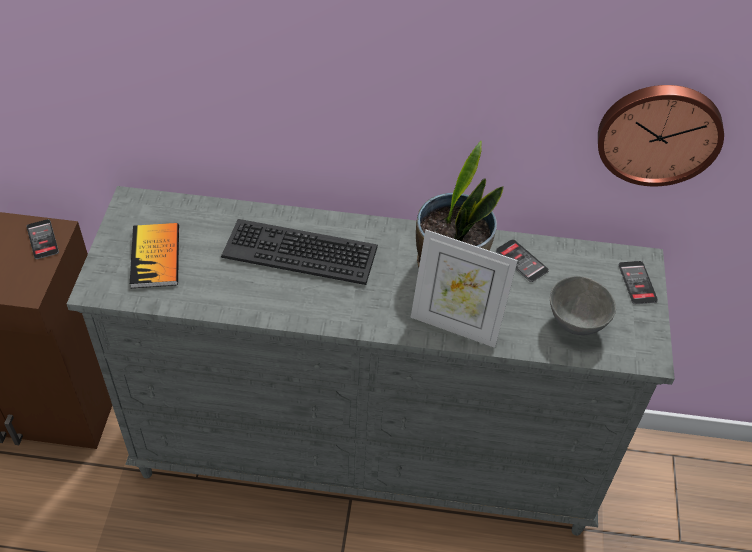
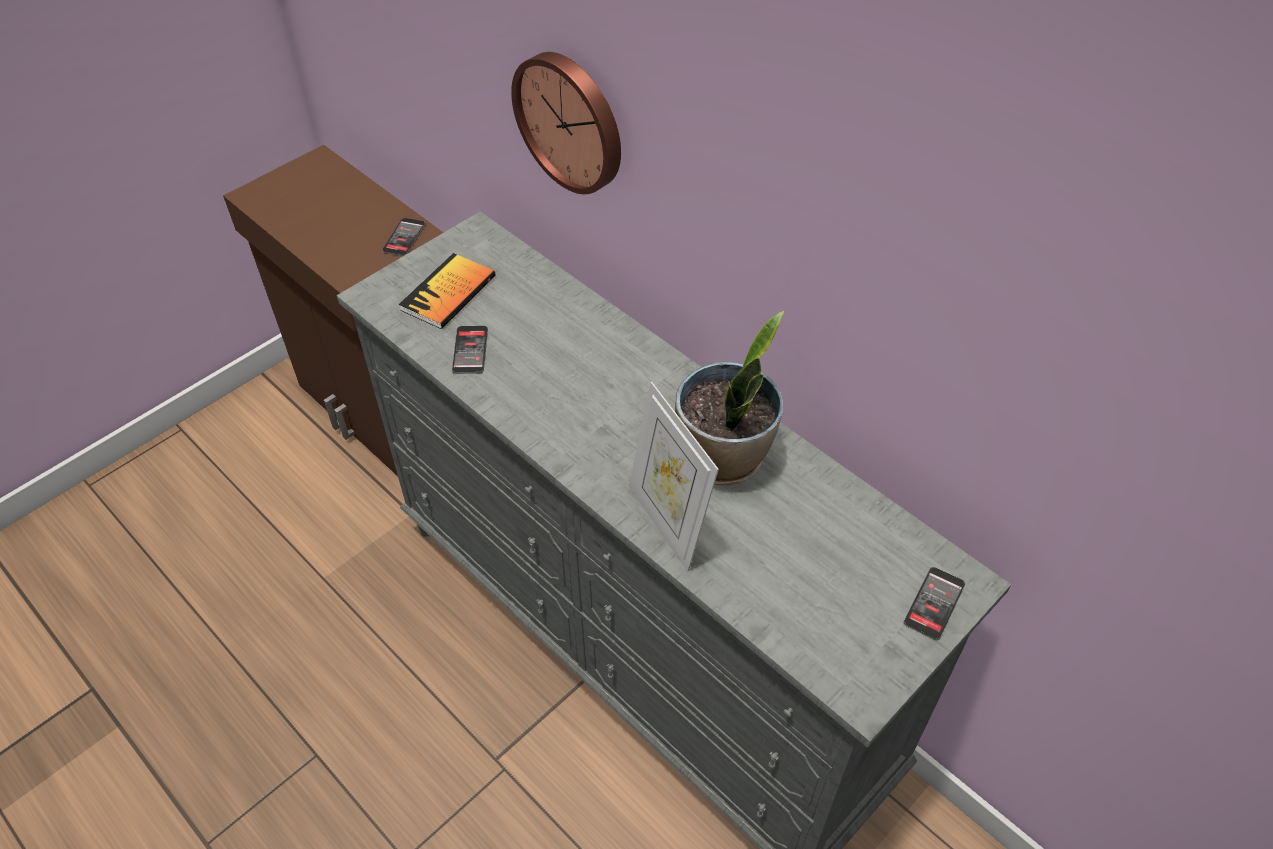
camera: 40 degrees right, 0 degrees up
(300, 251) = (584, 359): keyboard -> none
(521, 261) = (812, 498): phone -> phone (470, 350)
(574, 324) = (806, 602): grey bowl -> none
(659, 132) = (1026, 411): wall clock -> wall clock (571, 121)

